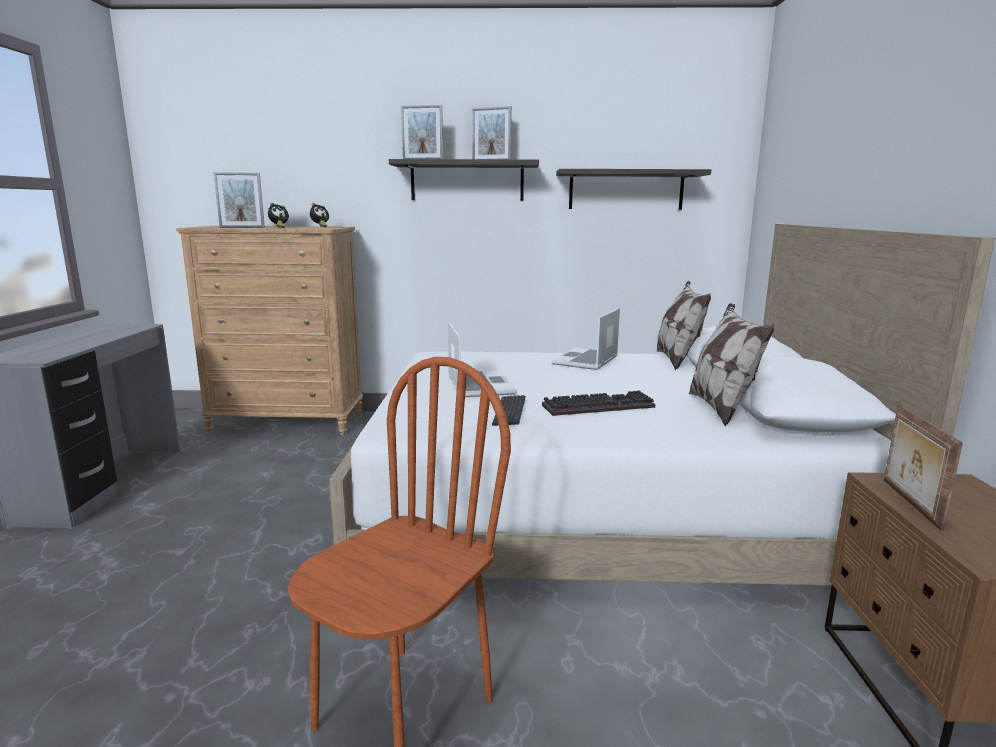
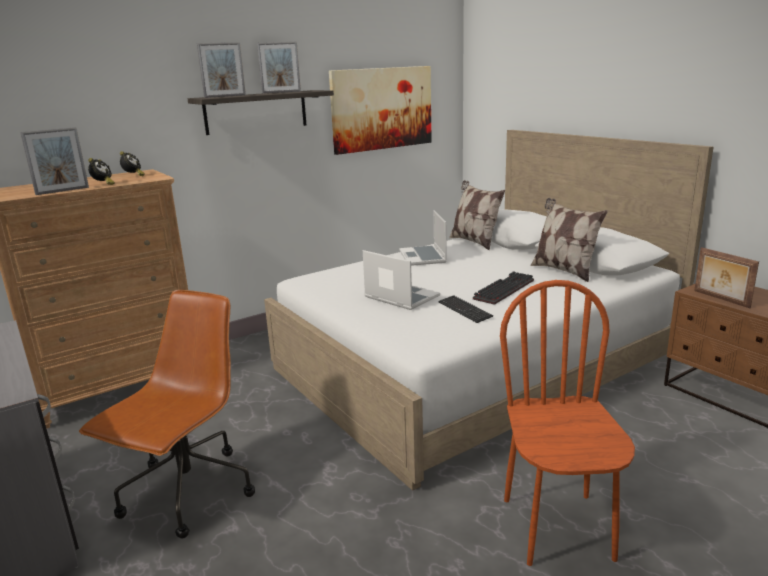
camera: 35 degrees left, 5 degrees up
(199, 511) = (187, 493): none -> brown office chair
(626, 190) = (382, 108): shelf -> picture

